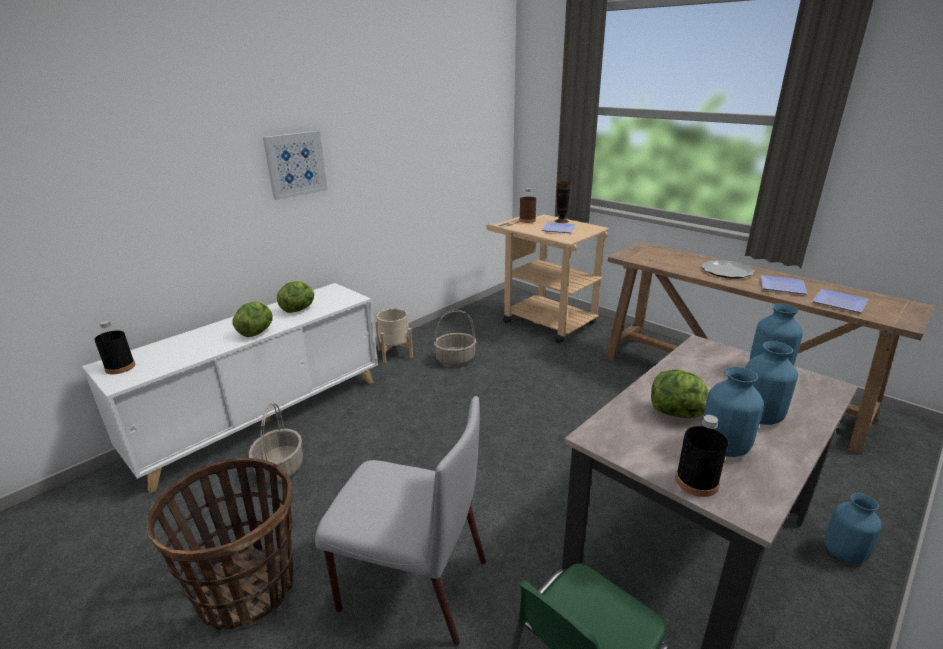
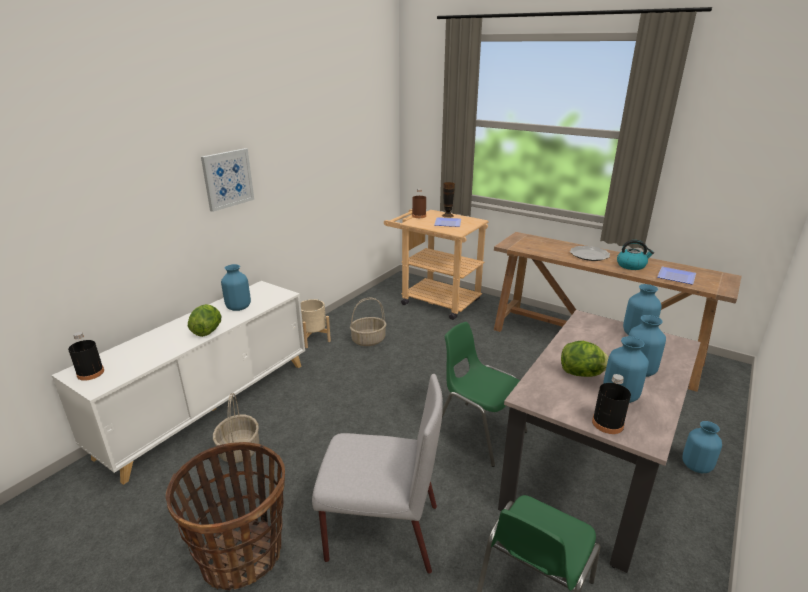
camera: 10 degrees left, 0 degrees up
(299, 309) = (238, 307): lettuce -> blue vase
(559, 476) = (478, 431): none -> green chair
(780, 286) = (631, 265): plate -> kettle

